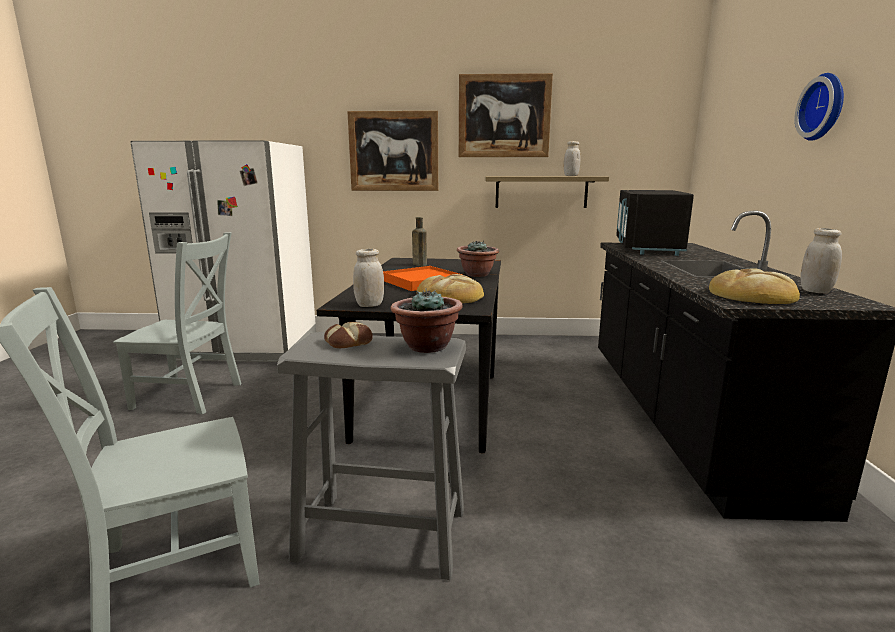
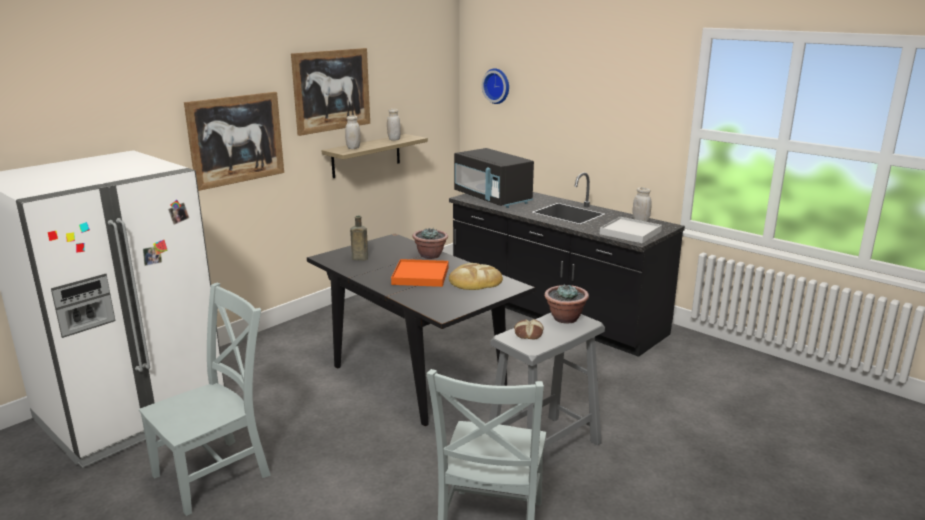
camera: 50 degrees left, 5 degrees up
(369, 305) = (459, 307): white jar -> white jar (353, 148)
(753, 295) = (630, 232): bread -> white tray
(824, 107) = (596, 103): wall clock -> wall clock (497, 86)

